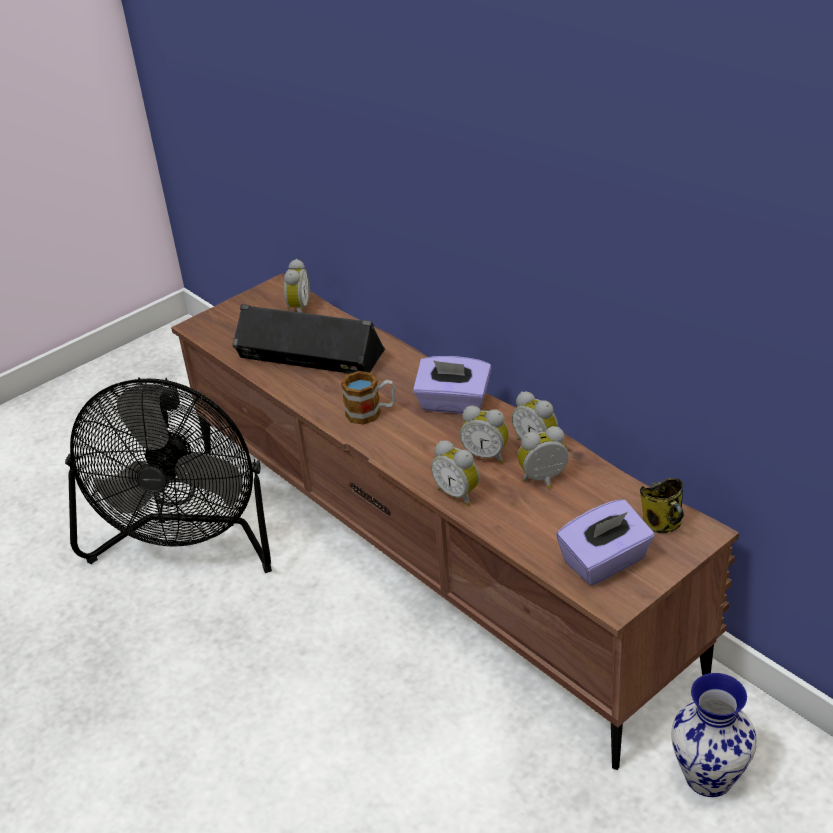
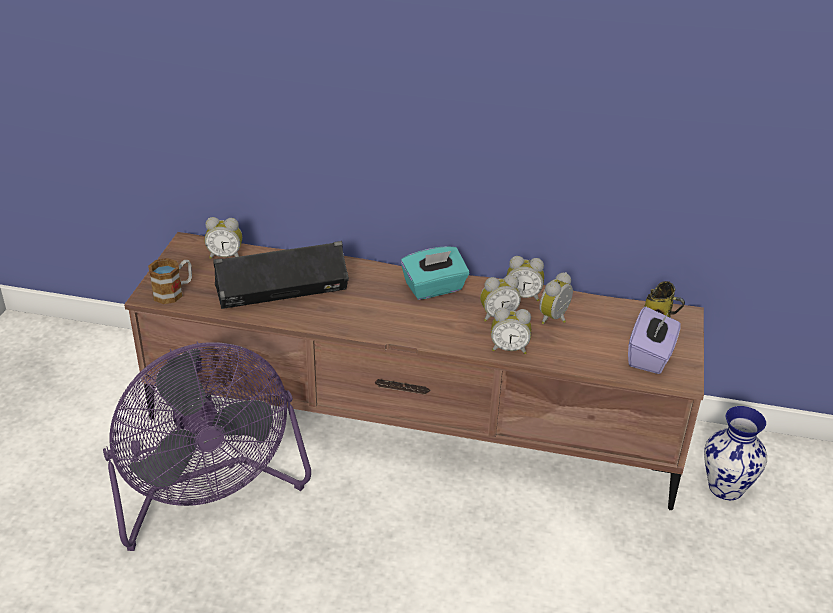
camera: 40 degrees left, 0 degrees up
(183, 539) = (200, 495): black fan -> purple fan
(297, 308) = (225, 256): alarm clock -> alarm clock turned 120 degrees clockwise
(371, 413) = (380, 315): mug -> mug (173, 292)
(453, 404) = (434, 288): purple tissue box -> turquoise tissue box

